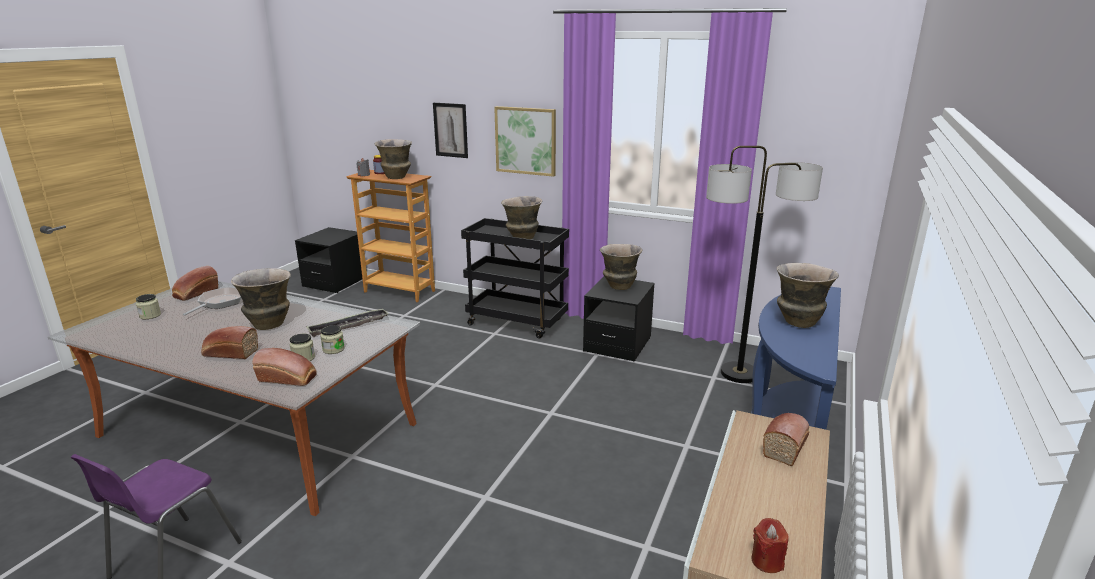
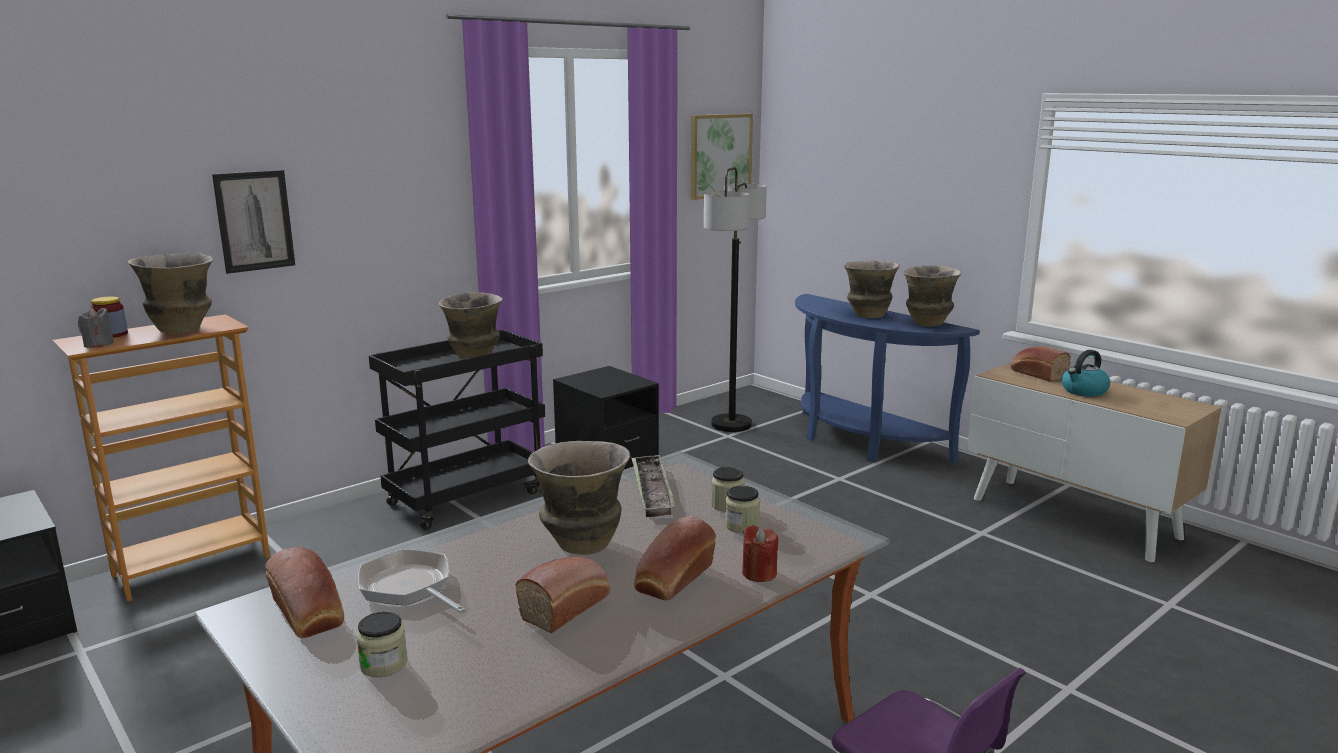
camera: 65 degrees left, 5 degrees down
(289, 378) = (803, 538): bread -> bread (568, 606)
(526, 140) = (398, 216): picture -> picture (720, 155)
(618, 287) = (599, 380): vase -> vase (927, 324)
(753, 481) = (1083, 391): none -> kettle
(767, 561) = (1178, 407): red candle -> red candle (759, 573)

